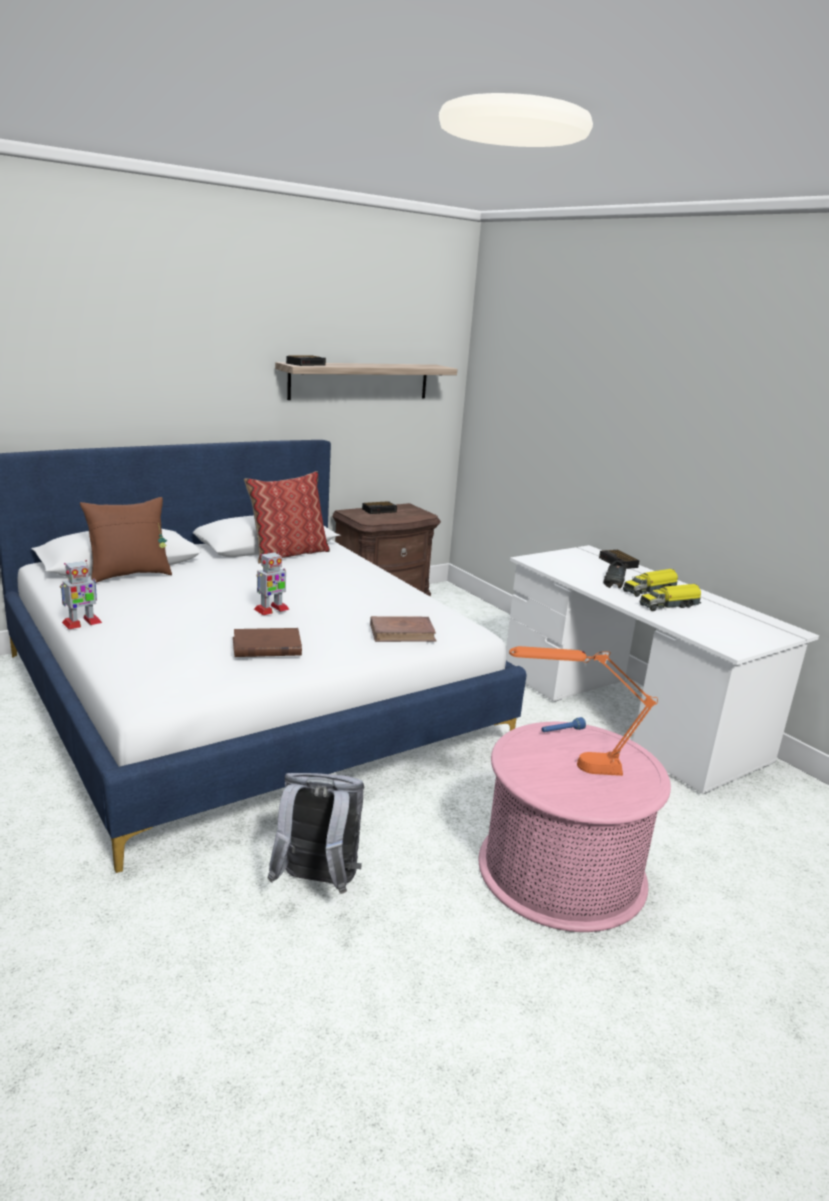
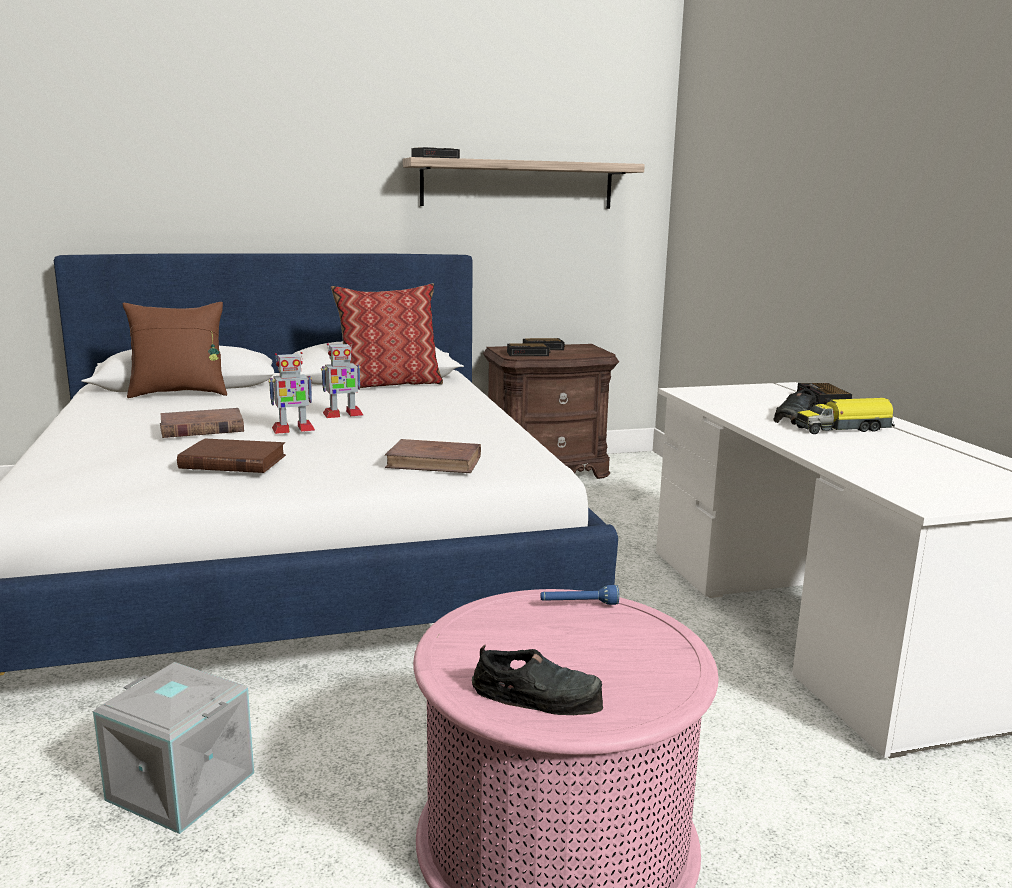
camera: 20 degrees right, 5 degrees down
(81, 623) = (63, 429): toy robot -> toy robot (342, 414)
(201, 614) = (201, 428): none -> brown book
(316, 883) = (178, 787): grey backpack -> grey storage box
(375, 518) = (528, 354): none -> alarm clock
(570, 764) = (548, 650): orange table lamp -> none
(587, 793) = (538, 695): none -> black shoe
(670, 605) = (861, 446): toy truck -> none

